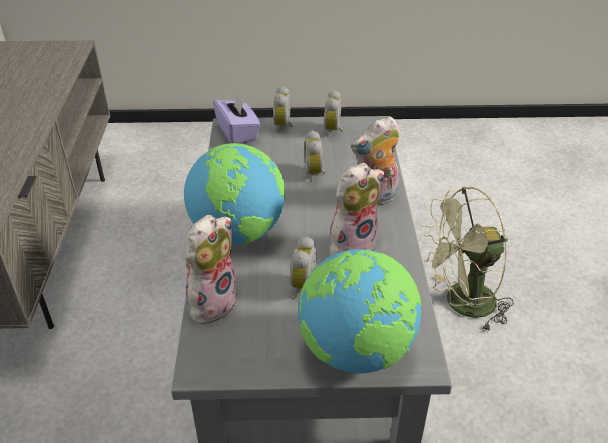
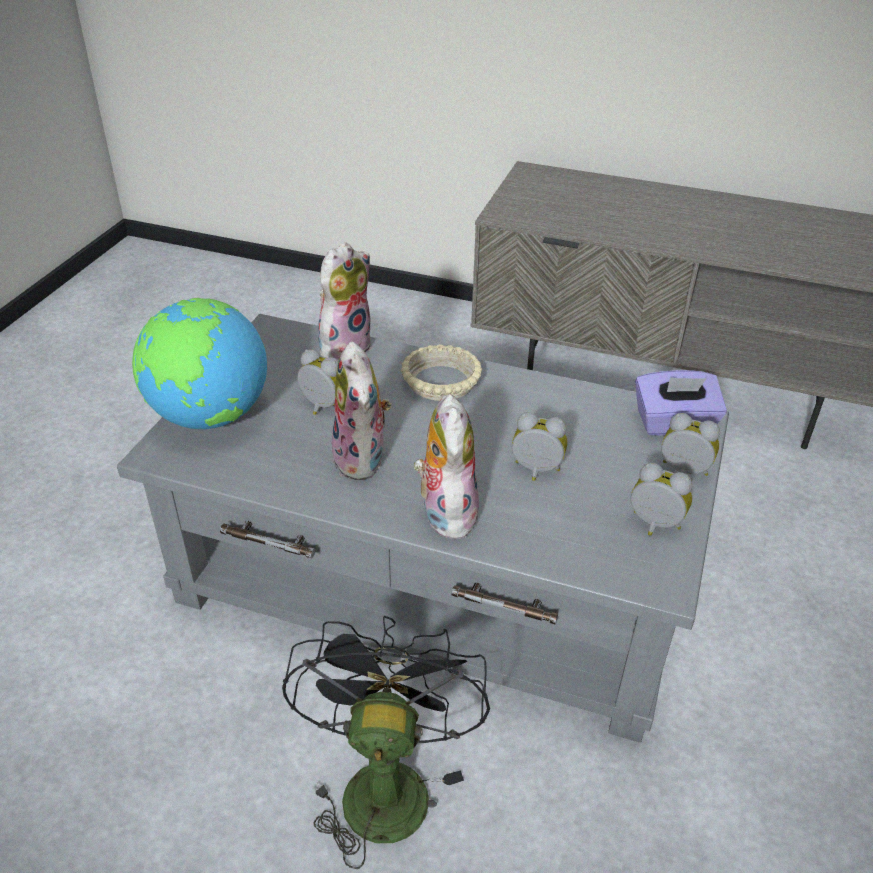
camera: 110 degrees right, 0 degrees up
(212, 302) = (344, 347): plush toy -> plush toy turned 105 degrees counterclockwise
(238, 233) = (441, 381): globe -> beige bowl
(461, 304) = (384, 782): green fan -> black fan

